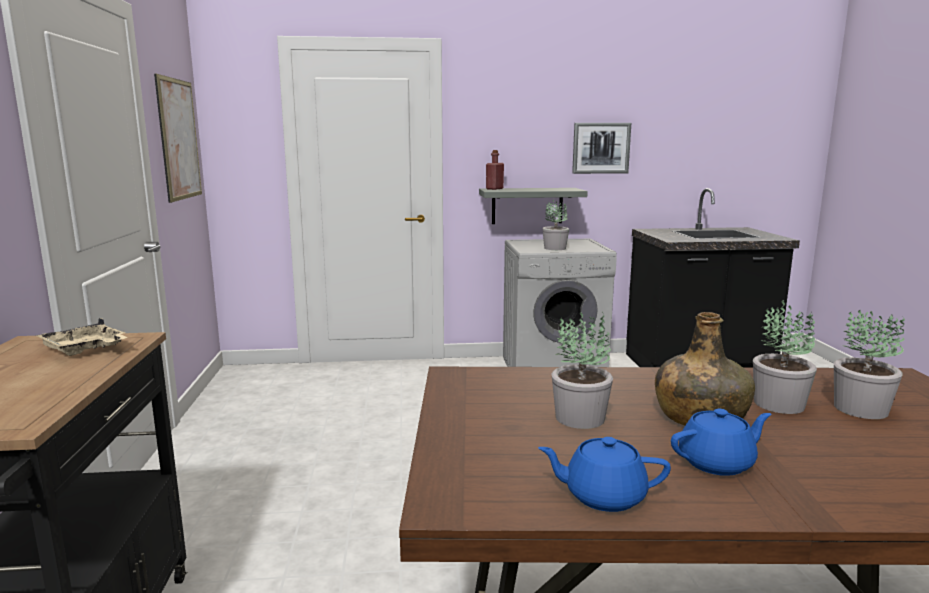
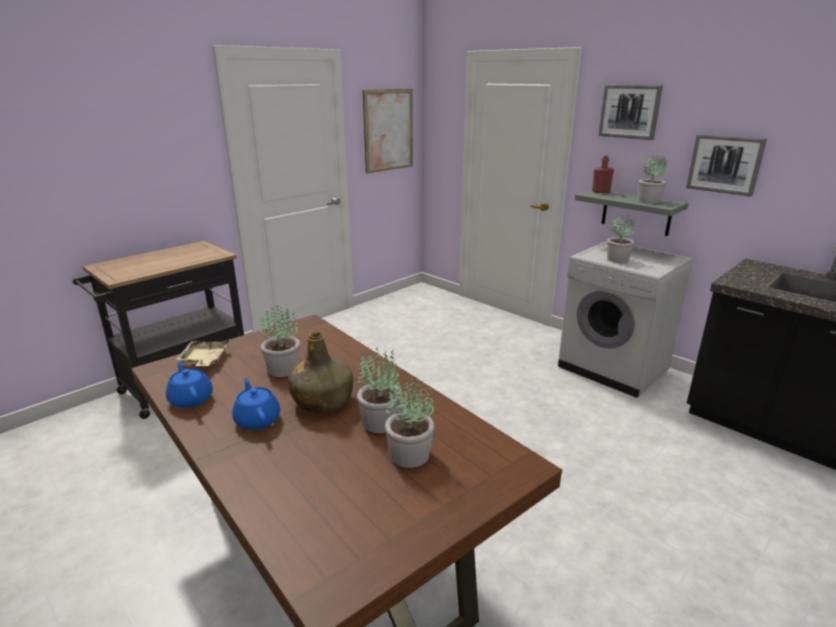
camera: 50 degrees right, 10 degrees up
(85, 350) = (198, 254): beige tray -> beige tray (204, 360)
(505, 105) = (629, 111): none -> picture
(550, 189) = (649, 200): none -> potted plant
(717, 463) = (257, 419): blue teapot -> blue teapot turned 150 degrees counterclockwise

